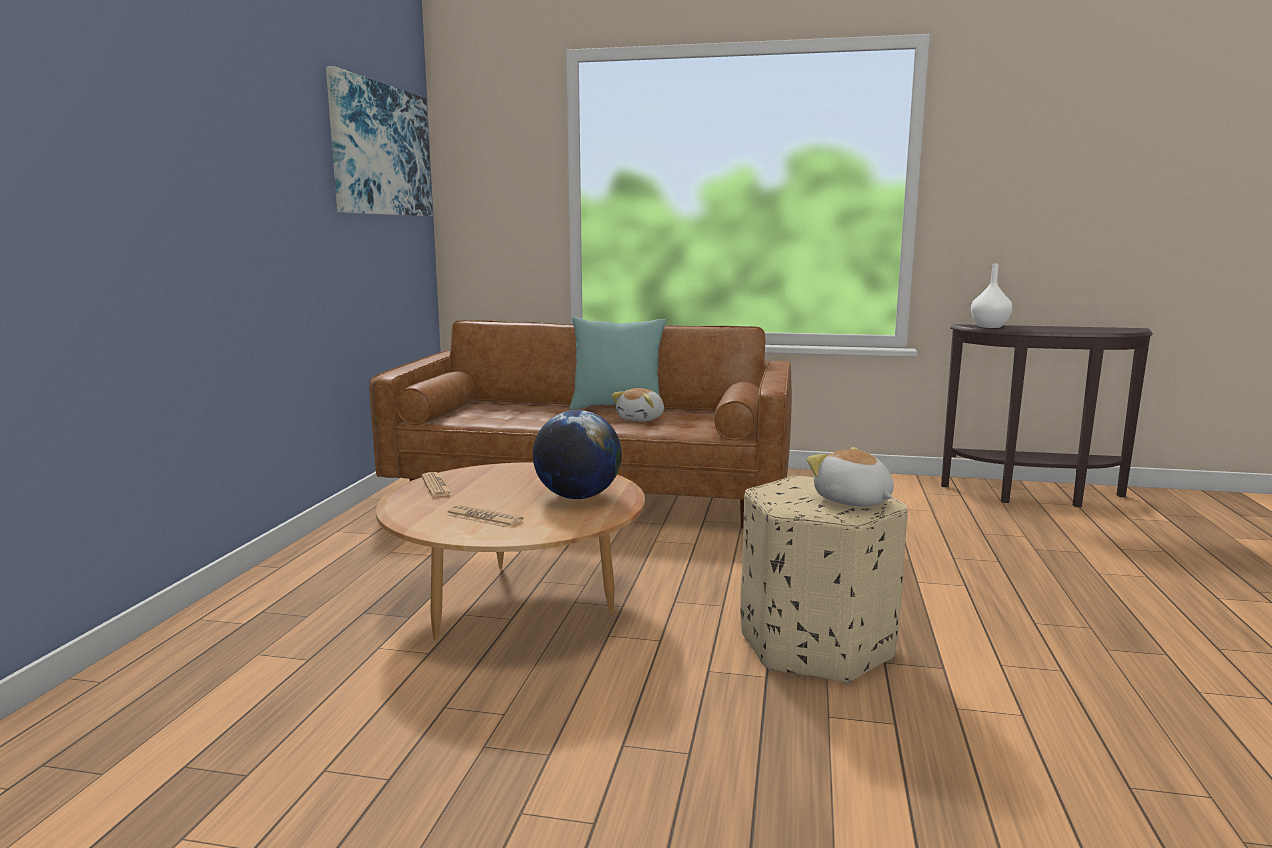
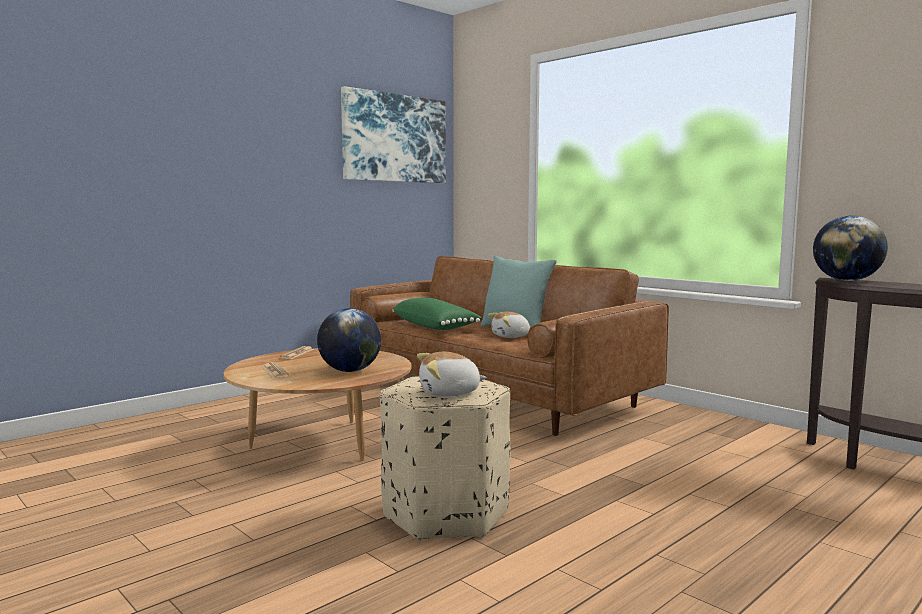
camera: 35 degrees right, 5 degrees down
(525, 419) = (435, 327): none -> green pillow
(852, 501) = (449, 393): plush toy -> plush toy turned 105 degrees counterclockwise
(990, 326) = (846, 280): white vase -> globe

